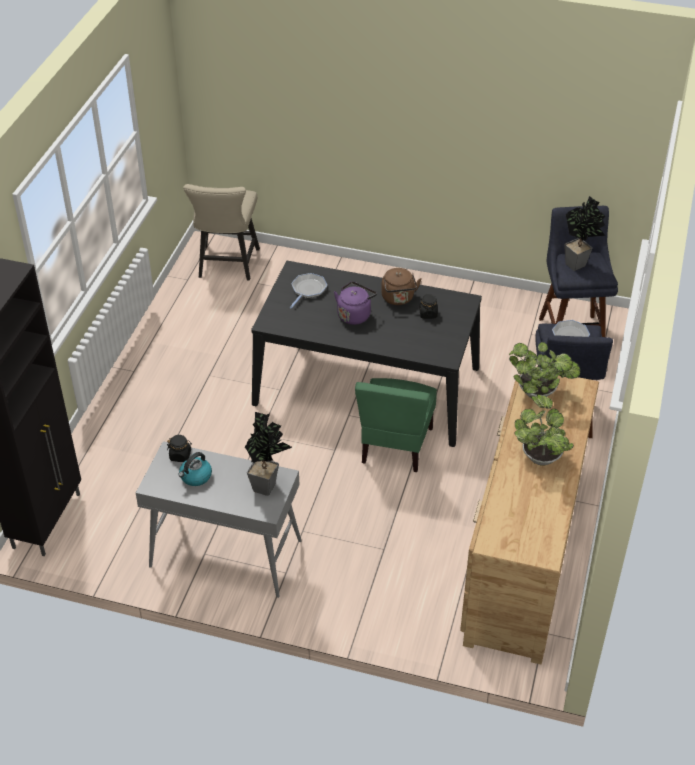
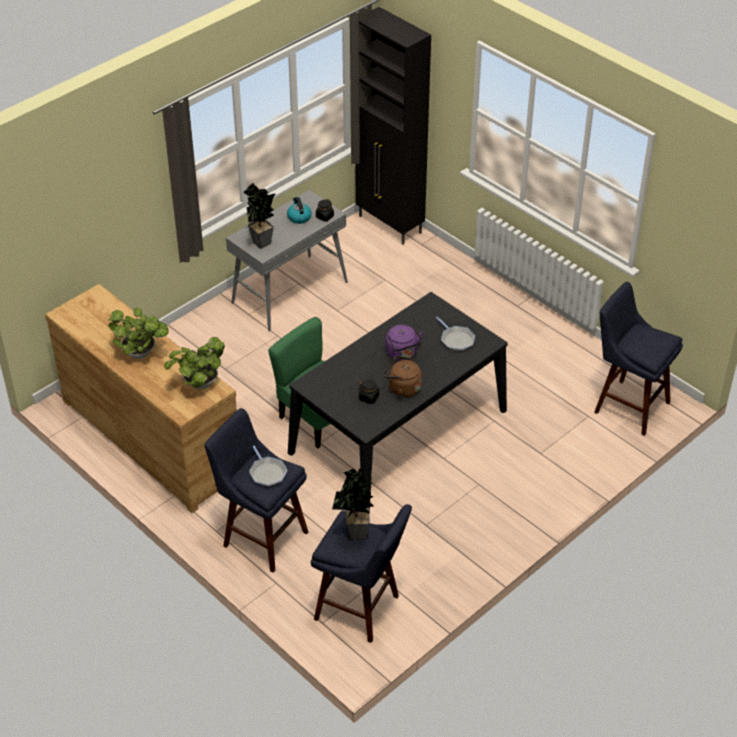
camera: 120 degrees right, 0 degrees up
(227, 266) = (627, 405): beige chair -> blue stool

